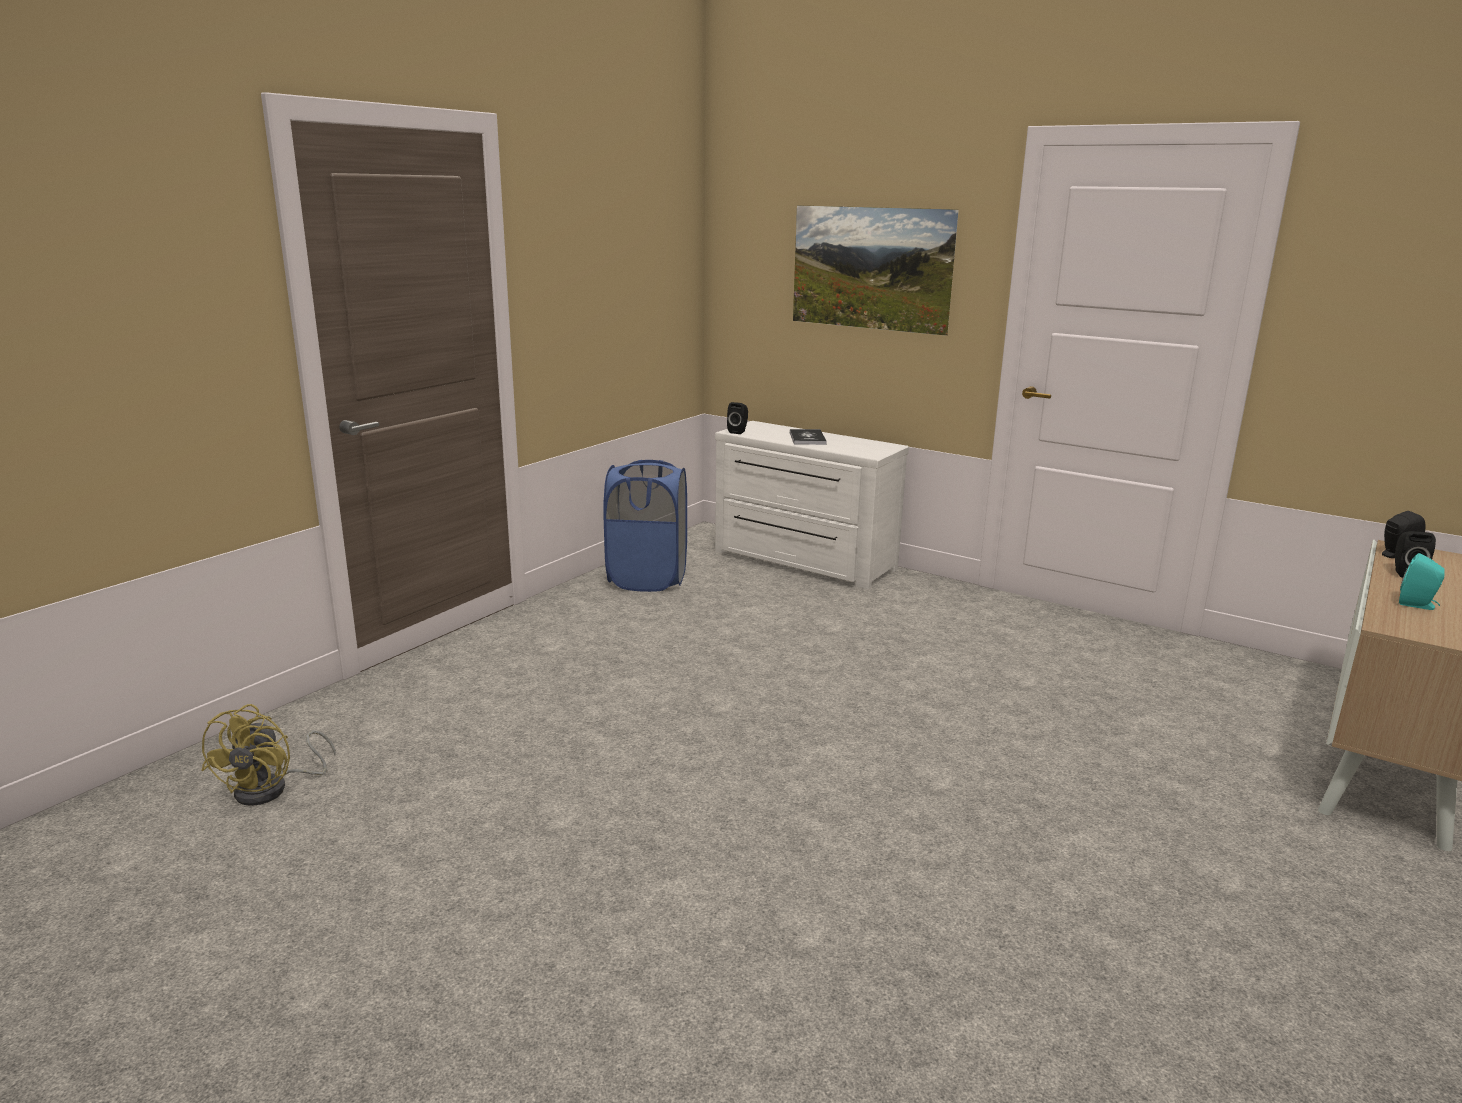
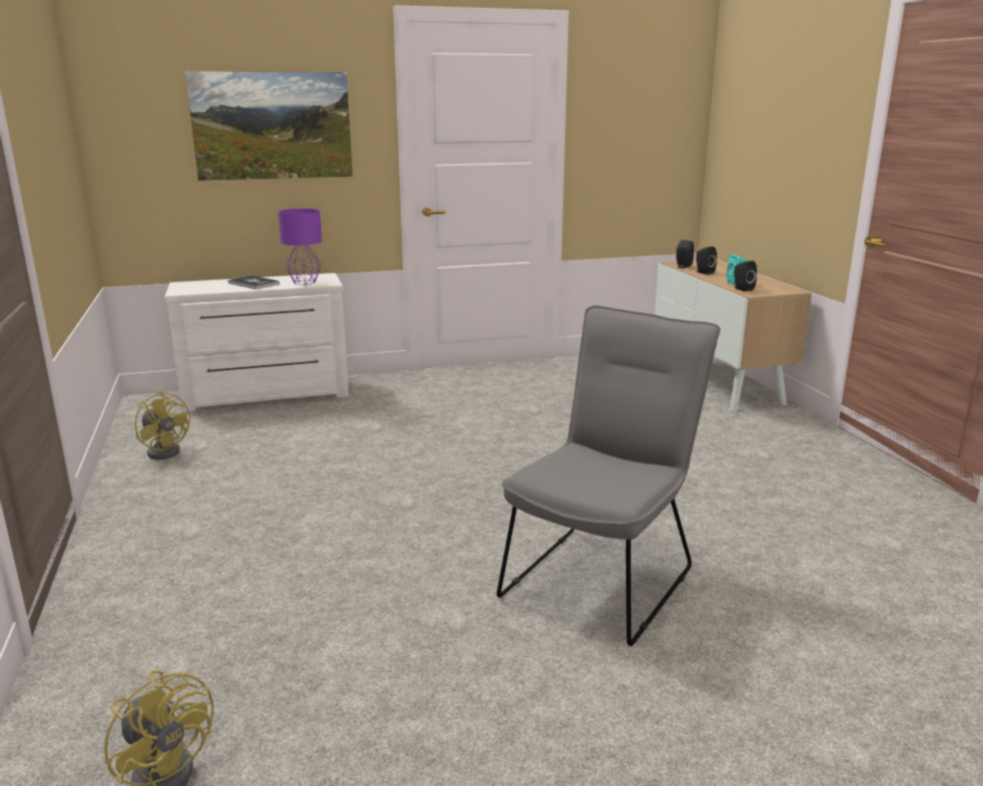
camera: 50 degrees left, 0 degrees up
(647, 579) = (166, 450): blue laundry basket -> yellow fan
(735, 875) = (604, 576): none -> grey chair
(738, 431) = (184, 291): black speaker -> black speaker (742, 289)
(850, 448) = (304, 282): none -> purple table lamp

